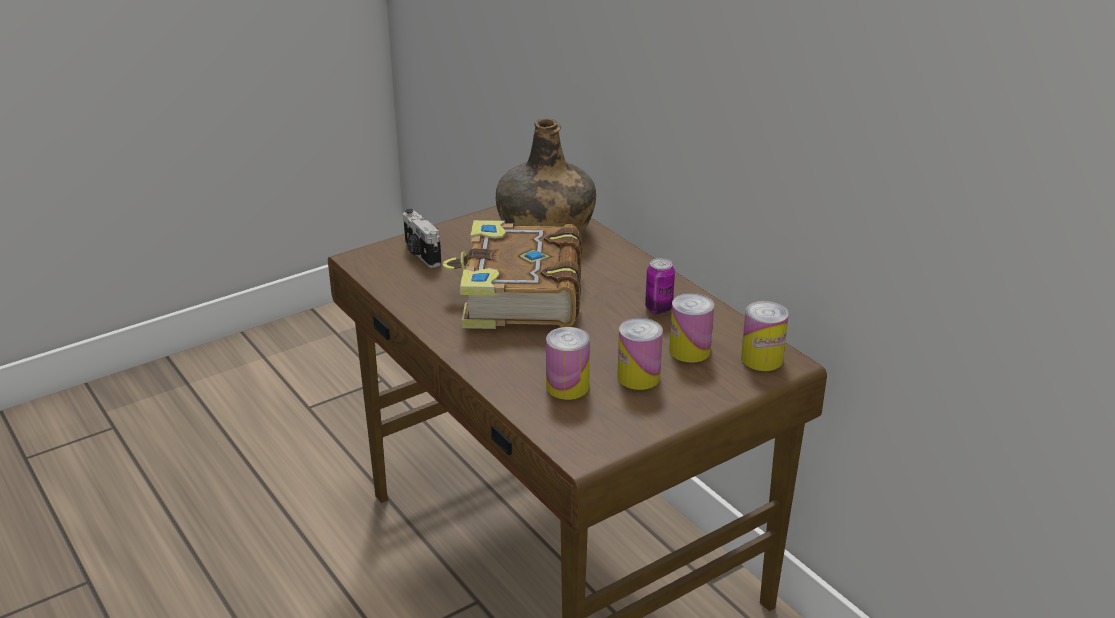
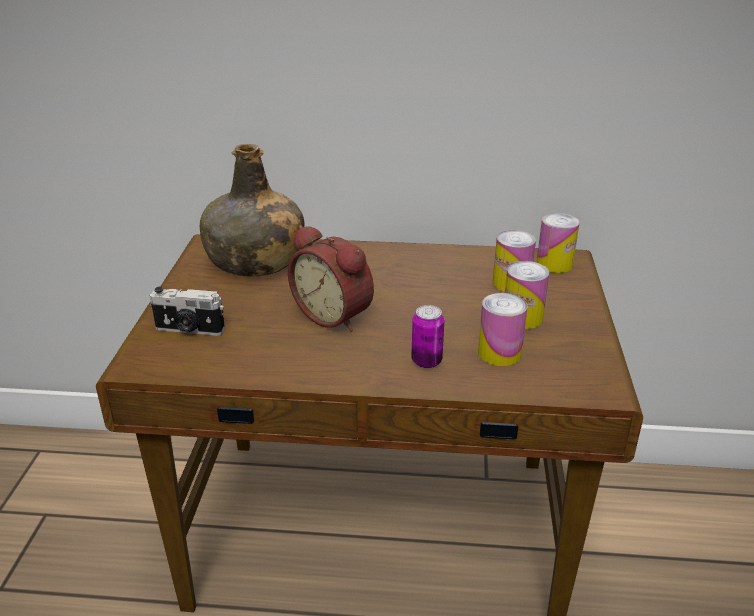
camera: 50 degrees left, 0 degrees up
(519, 296) = (335, 315): book -> alarm clock
(658, 308) = (439, 269): can -> can (426, 361)

